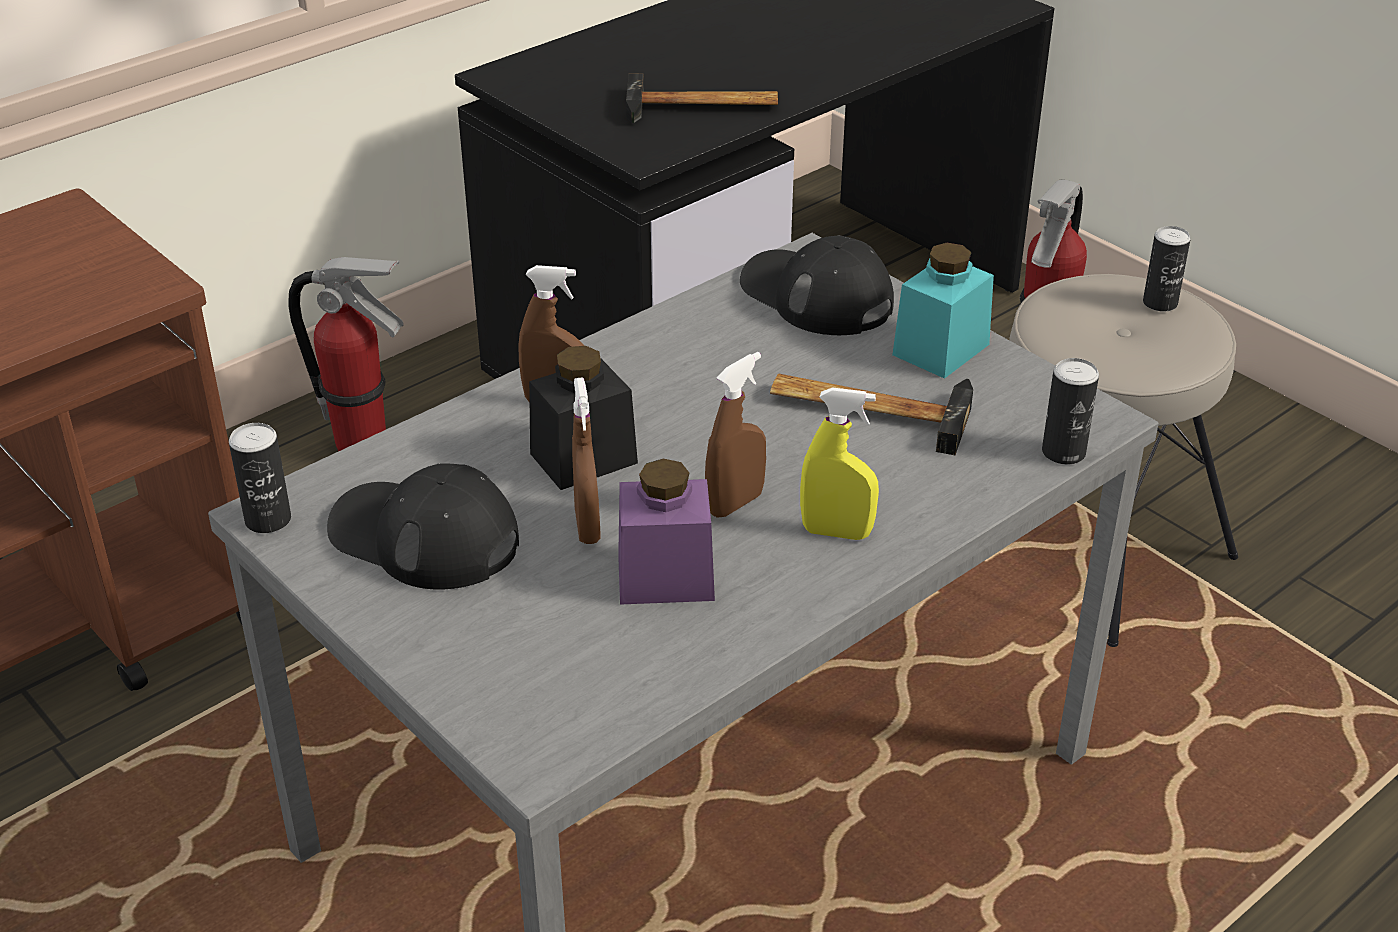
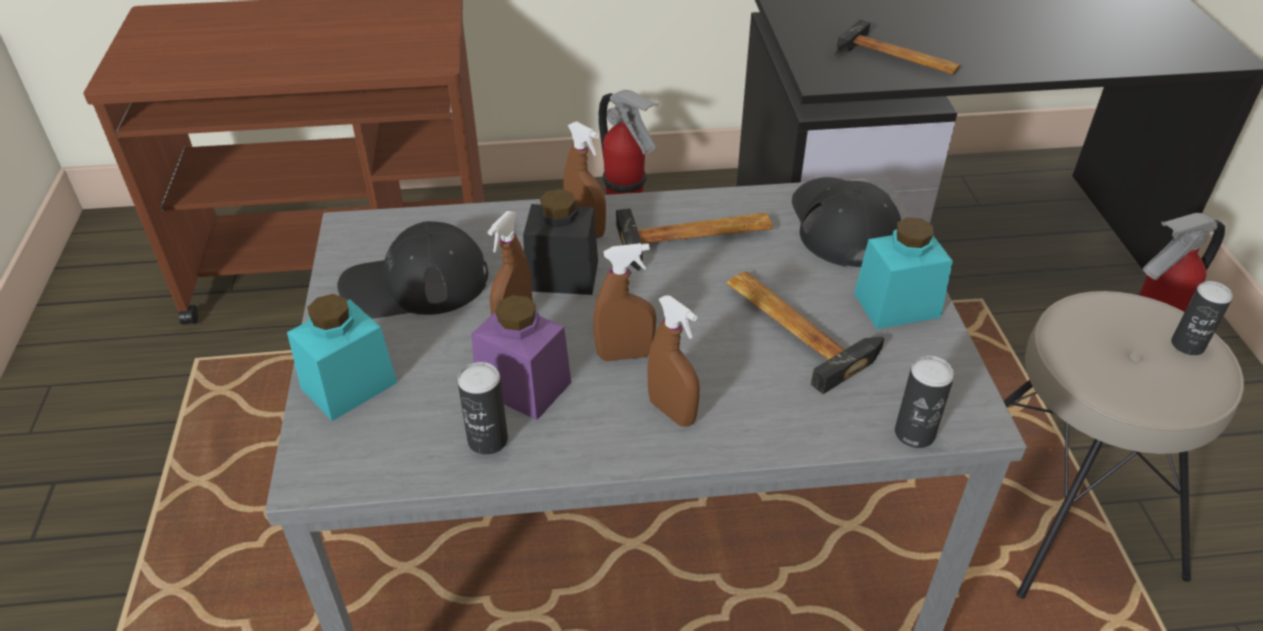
camera: 35 degrees right, 5 degrees up
(268, 520) = (345, 232): can -> can (488, 440)
(424, 536) = (414, 284): black cap -> black cap turned 75 degrees counterclockwise
(473, 664) = (349, 385): none -> turquoise jar
(687, 366) = (697, 239): none -> hammer
(836, 532) = (672, 411): yellow spray bottle -> brown spray bottle

